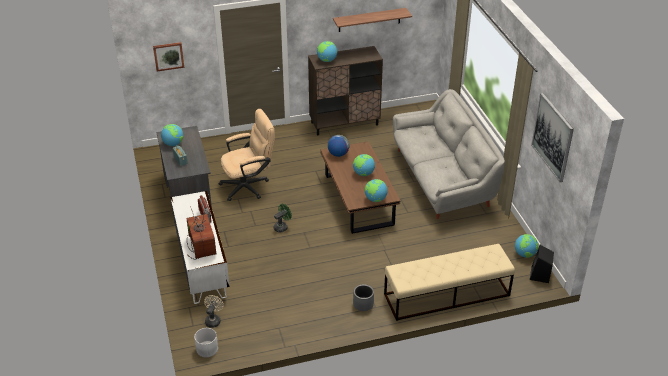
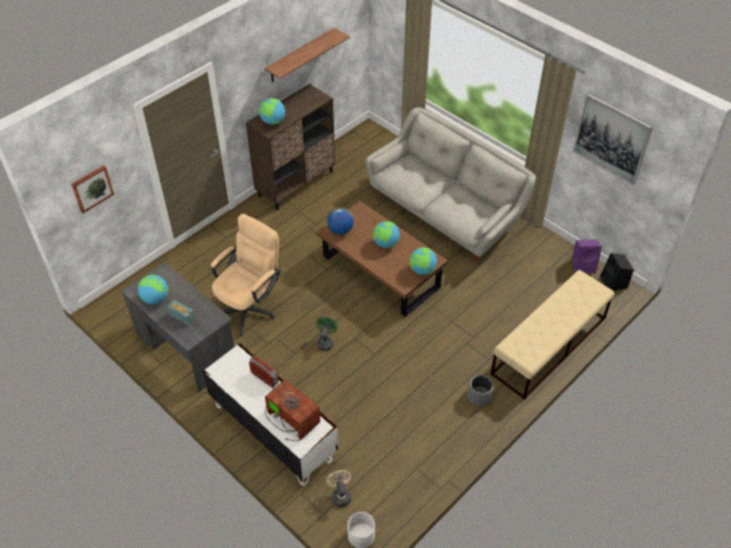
camera: 30 degrees left, 10 degrees up
(525, 254) = (584, 265): globe -> purple speaker

